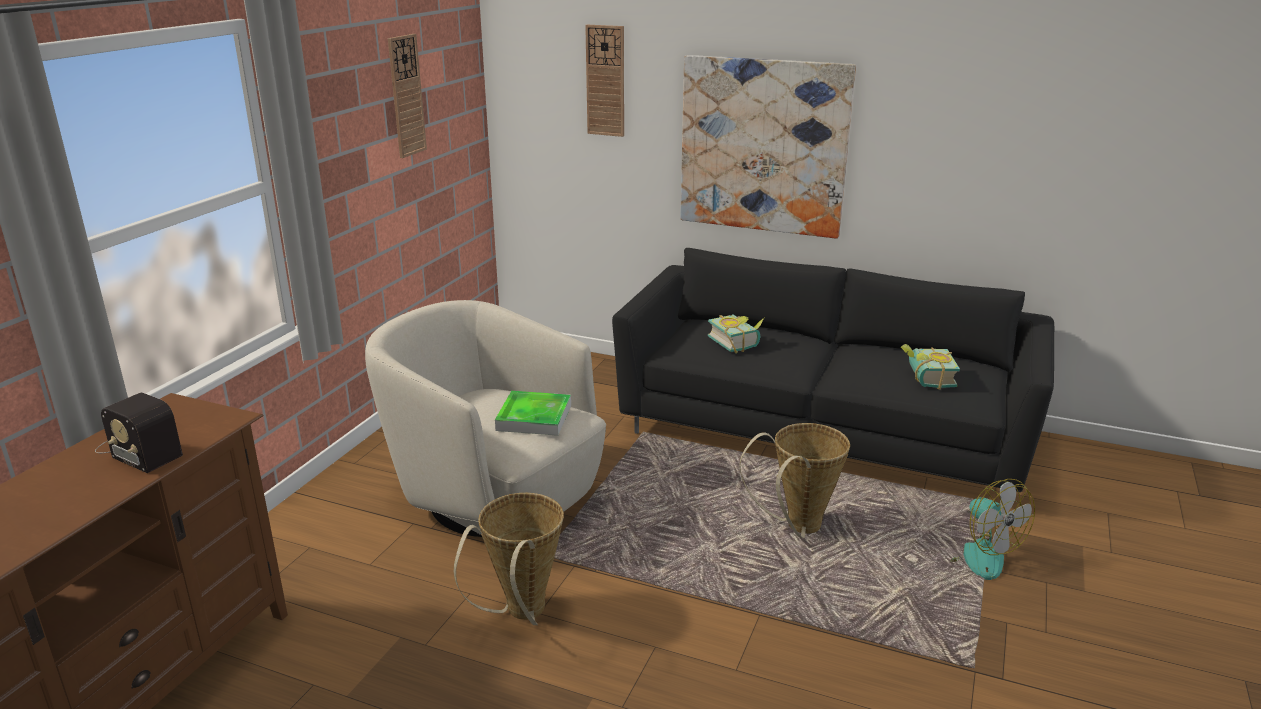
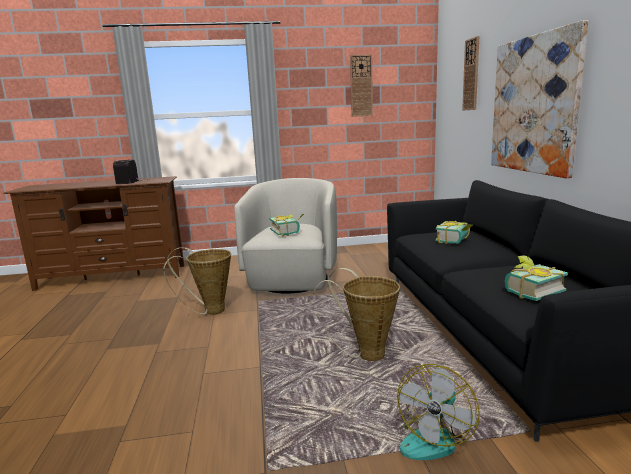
camera: 60 degrees right, 10 degrees down
(534, 417) = (288, 232): tray -> book

